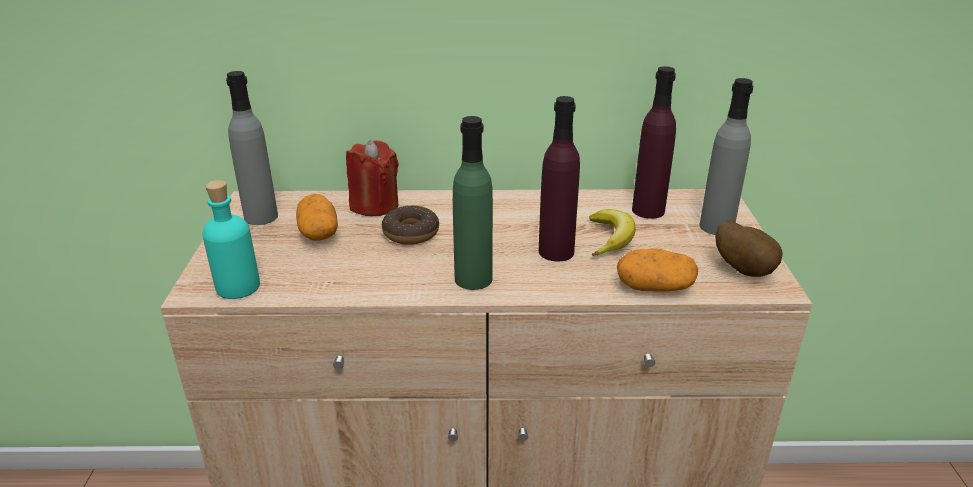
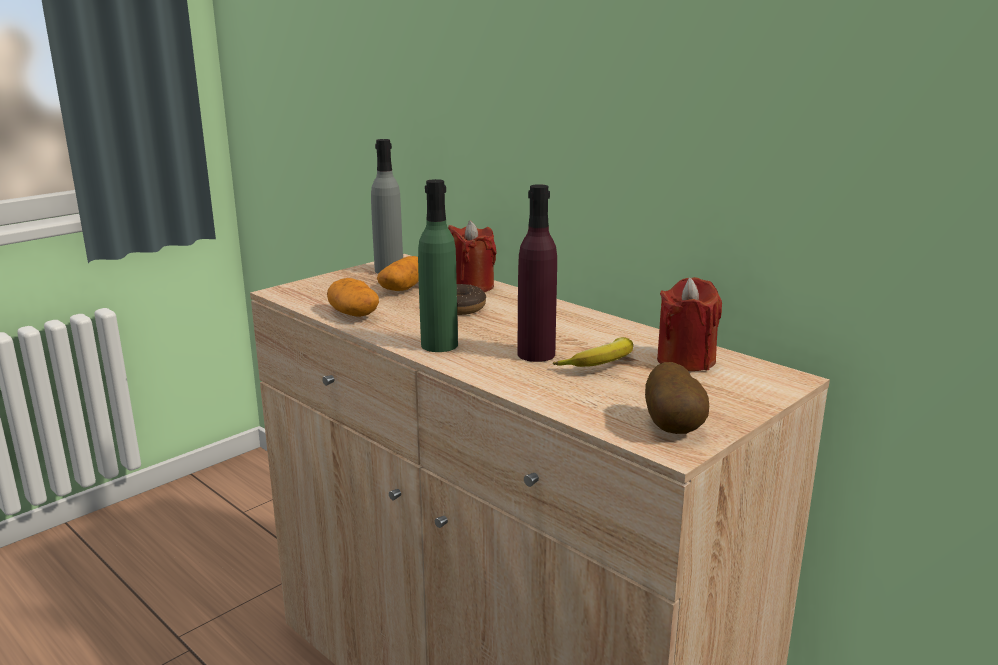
camera: 45 degrees right, 10 degrees down
(238, 287) = (302, 297): turquoise bottle -> none
(648, 210) = (685, 360): purple bottle -> red candle
(654, 287) = (560, 403): potato -> potato (353, 314)
(716, 227) = (727, 393): grey bottle -> none

